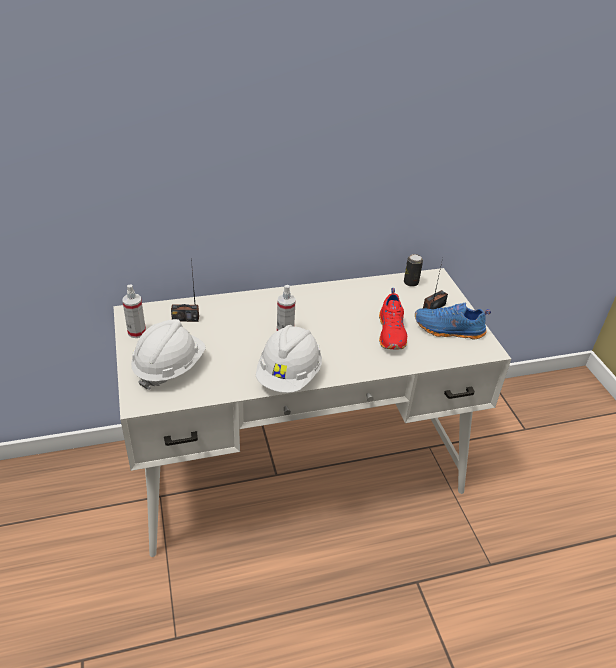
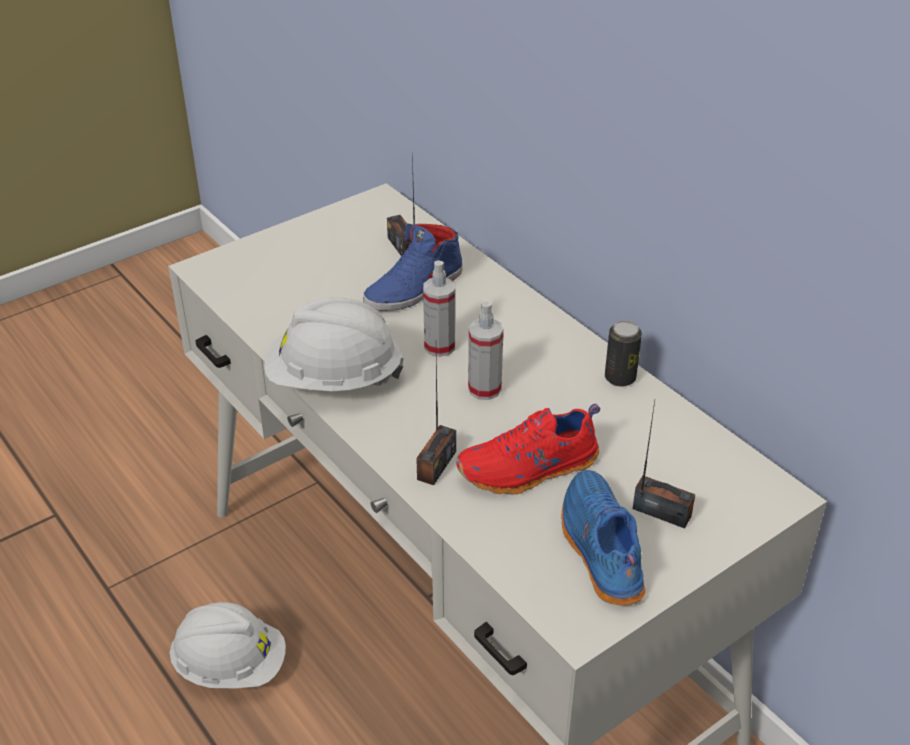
camera: 70 degrees right, 0 degrees up
(137, 332) = (342, 219): spray bottle -> spray bottle (484, 389)
(169, 367) = (285, 268): white hard hat -> white hard hat (230, 666)
(229, 325) = (415, 289): none -> blue shoe
(375, 359) = (436, 465): none -> radio
(411, 282) = (719, 461): can -> can (620, 378)

